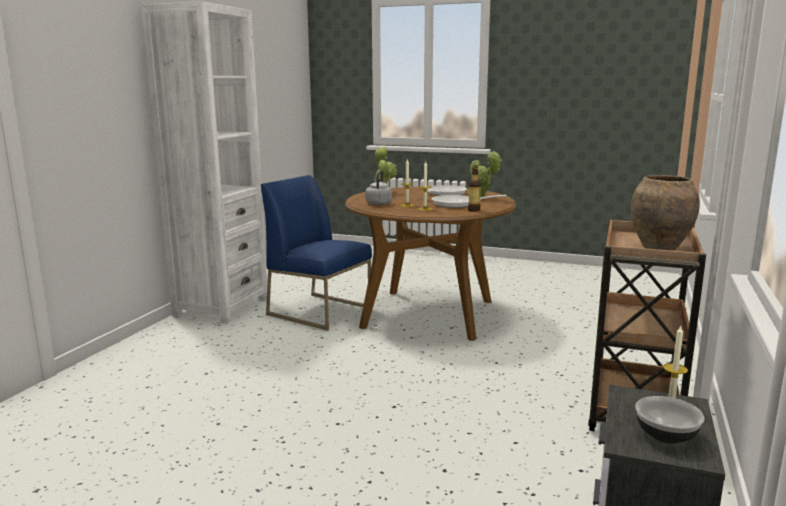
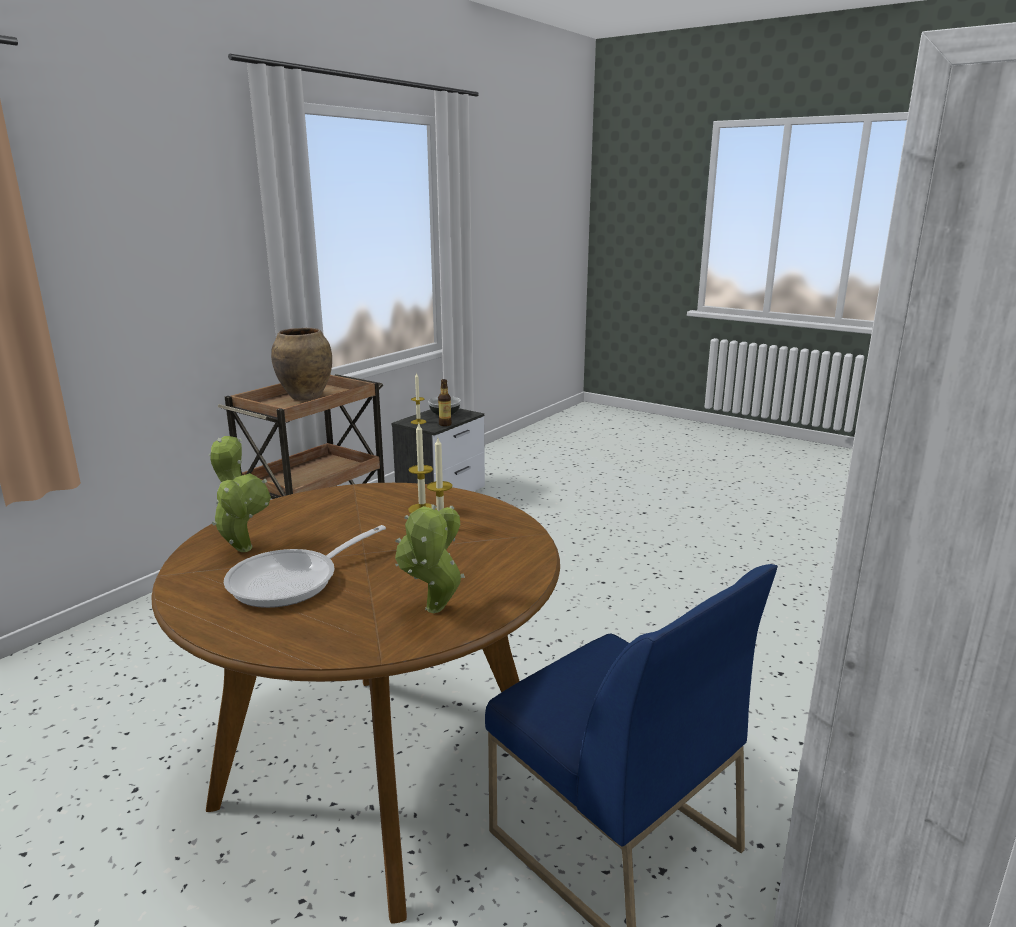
camera: 165 degrees left, 5 degrees up
(379, 203) = (490, 544): grey kettle -> none
(458, 204) = (338, 521): frying pan -> none
(474, 210) = (344, 496): bottle -> bottle (445, 424)

